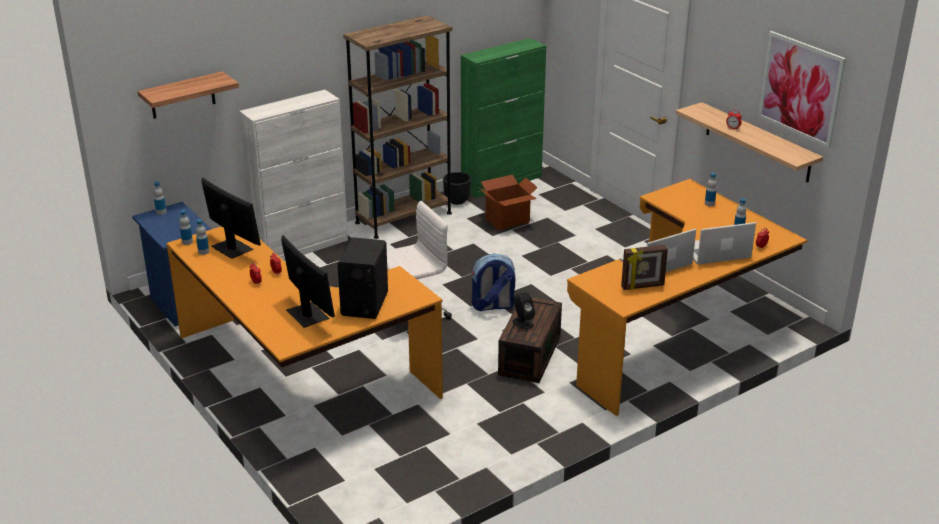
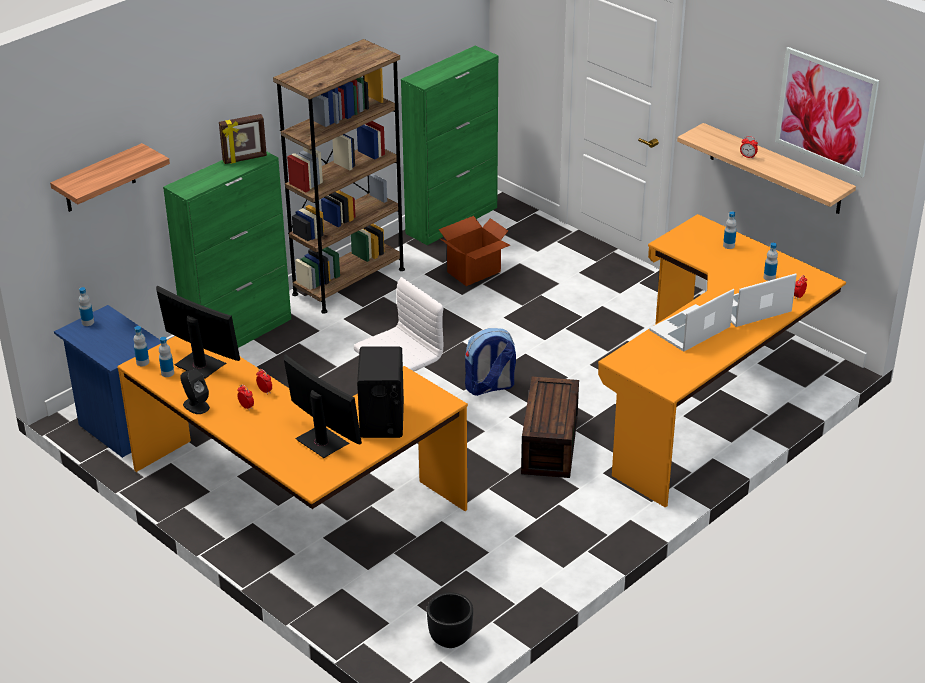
camera: 10 degrees left, 5 degrees up
(302, 247) = (239, 334): white cabinet -> green cabinet
(456, 201) = (405, 251): black planter -> black planter (449, 638)
(522, 322) = (542, 411): black speaker -> black speaker (196, 405)
(642, 286) = (684, 361): picture frame -> picture frame (245, 159)

